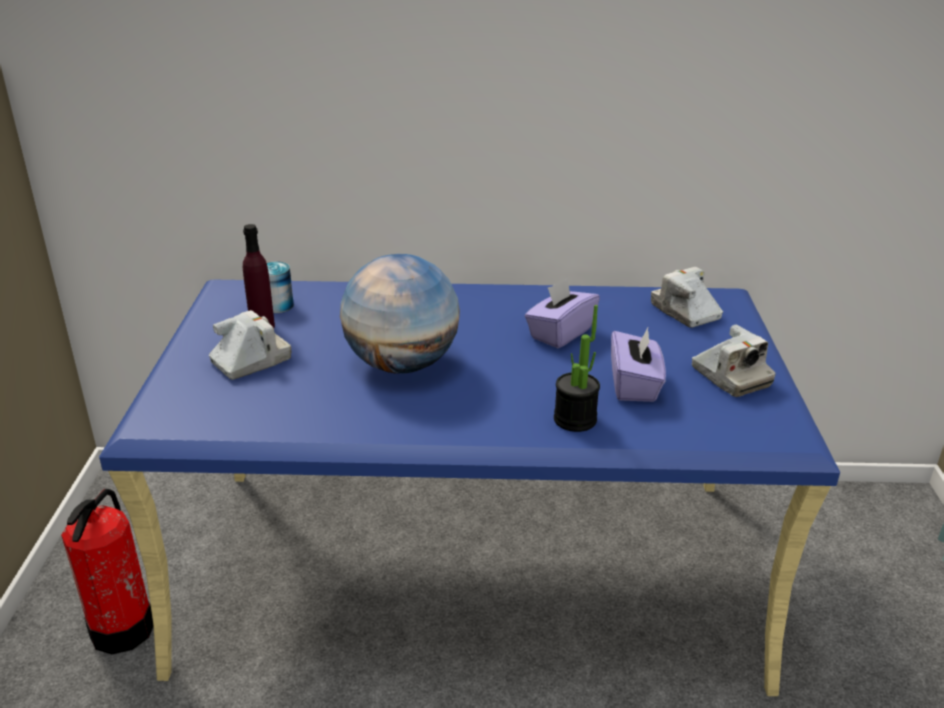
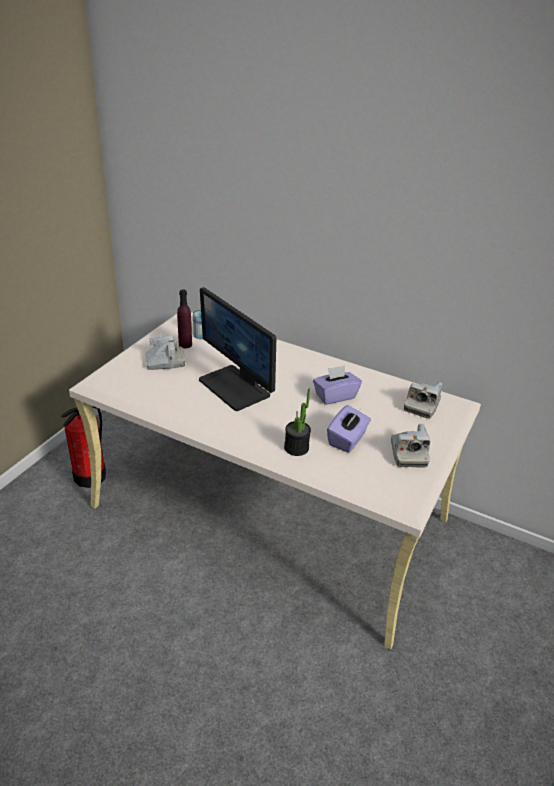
camera: 25 degrees right, 5 degrees up
(402, 364) = (235, 387): globe -> monitor
(472, 571) = (271, 513): blue desk -> beige desk
(685, 312) = (422, 405): camera -> camera turned 150 degrees counterclockwise

